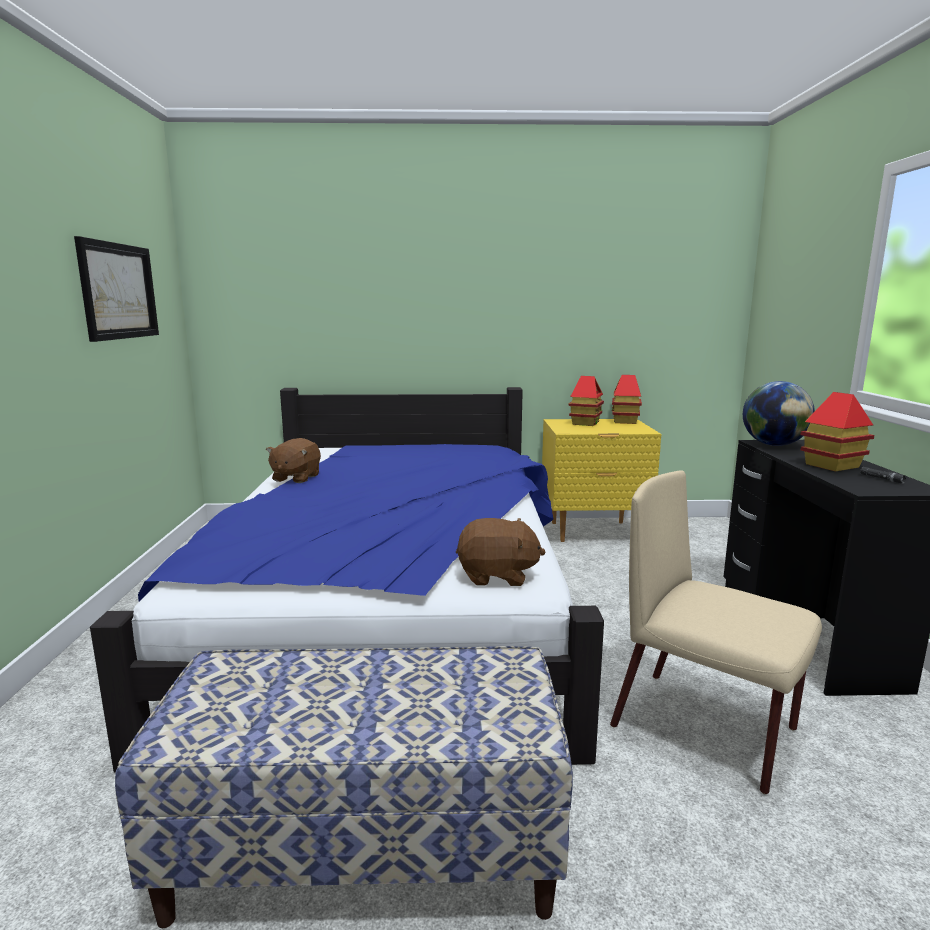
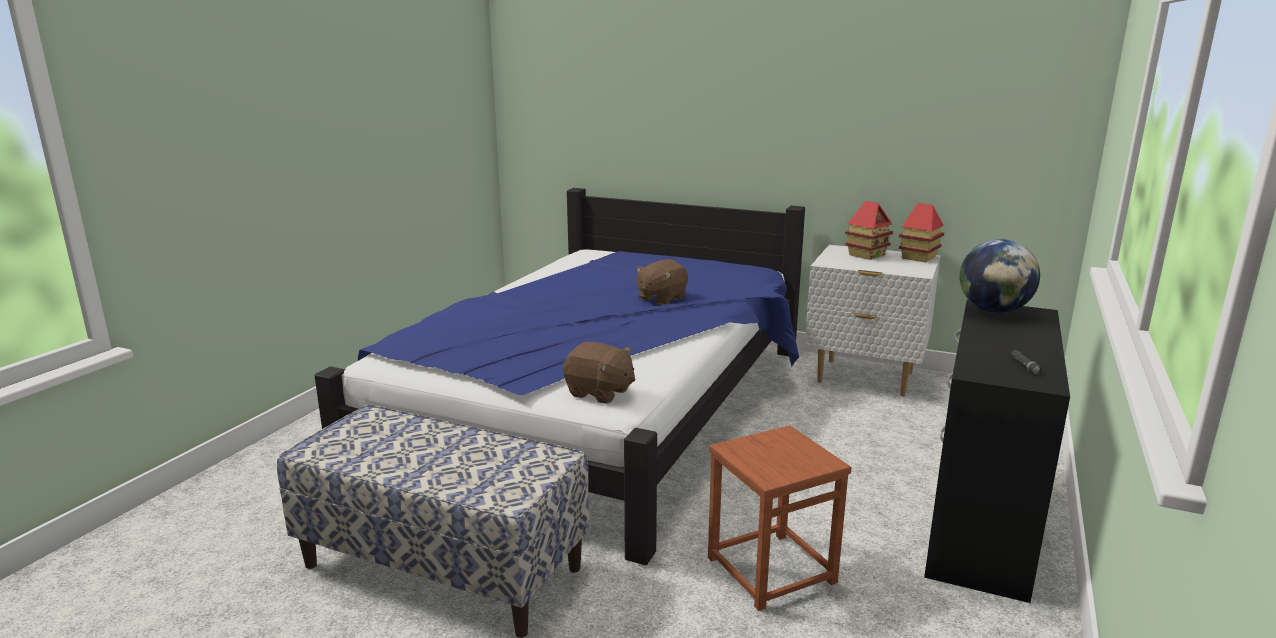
camera: 25 degrees right, 5 degrees up
(118, 291) = (419, 101): picture -> none
(295, 478) = (538, 280): brown plush toy -> brown plush toy (661, 298)
(593, 532) = (865, 378): yellow nightstand -> white nightstand
(706, 728) = (770, 569): beige chair -> brown stool
(832, 465) = (1003, 344): toy house -> none

